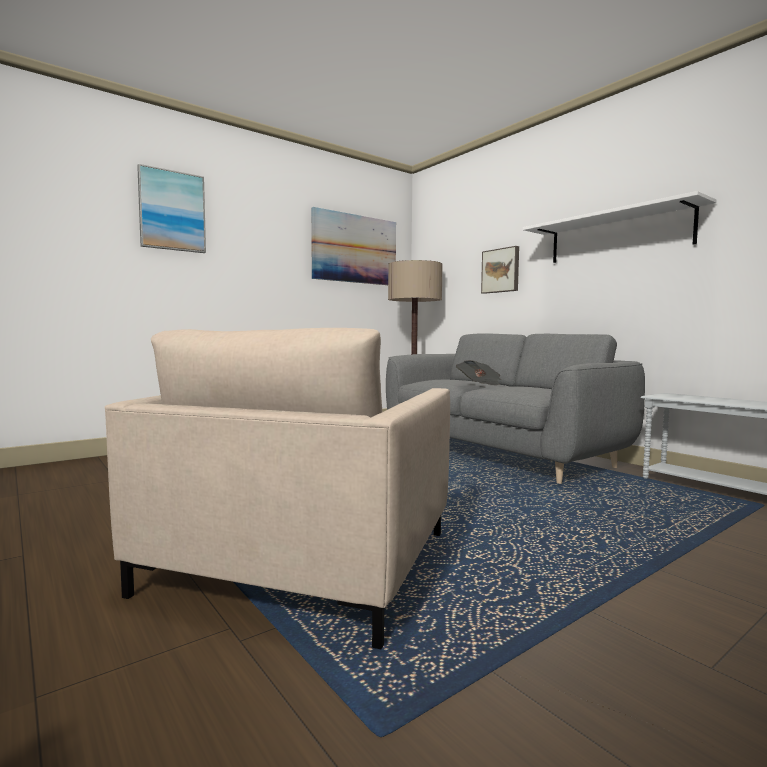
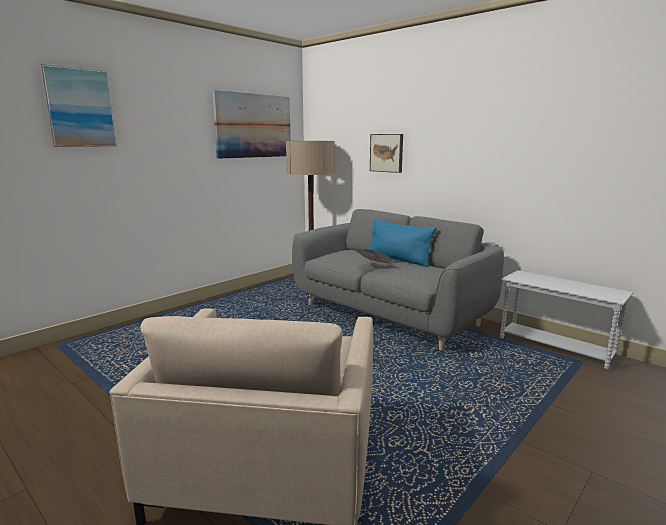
camera: 10 degrees left, 10 degrees up
(510, 384) = (398, 259): none -> blue pillow
(617, 236) = (486, 138): white shelf -> none

